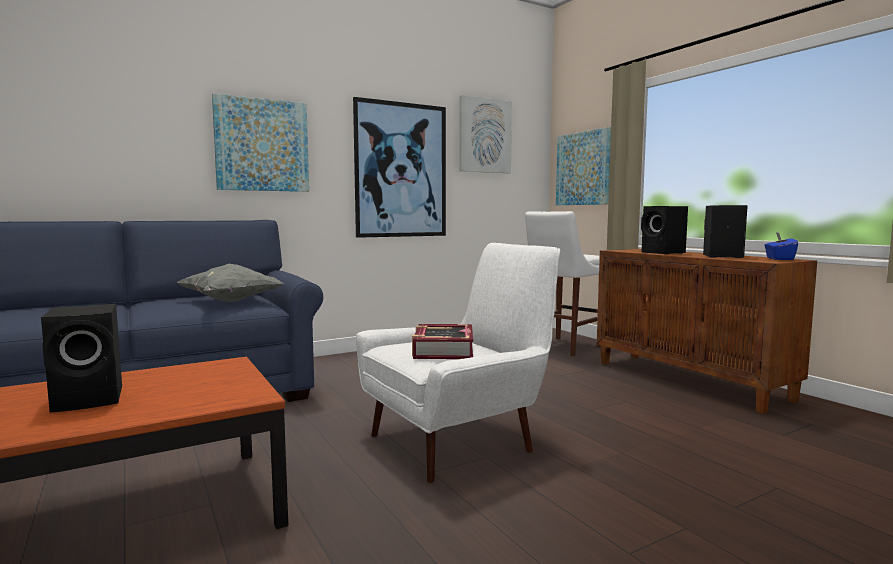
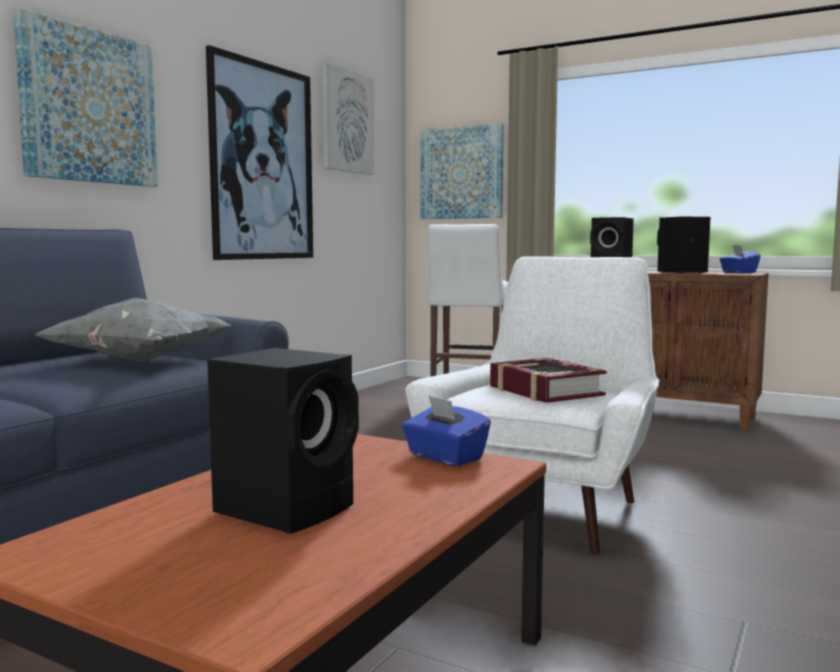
camera: 30 degrees left, 0 degrees up
(243, 385) = (445, 457): none -> blue tissue box

